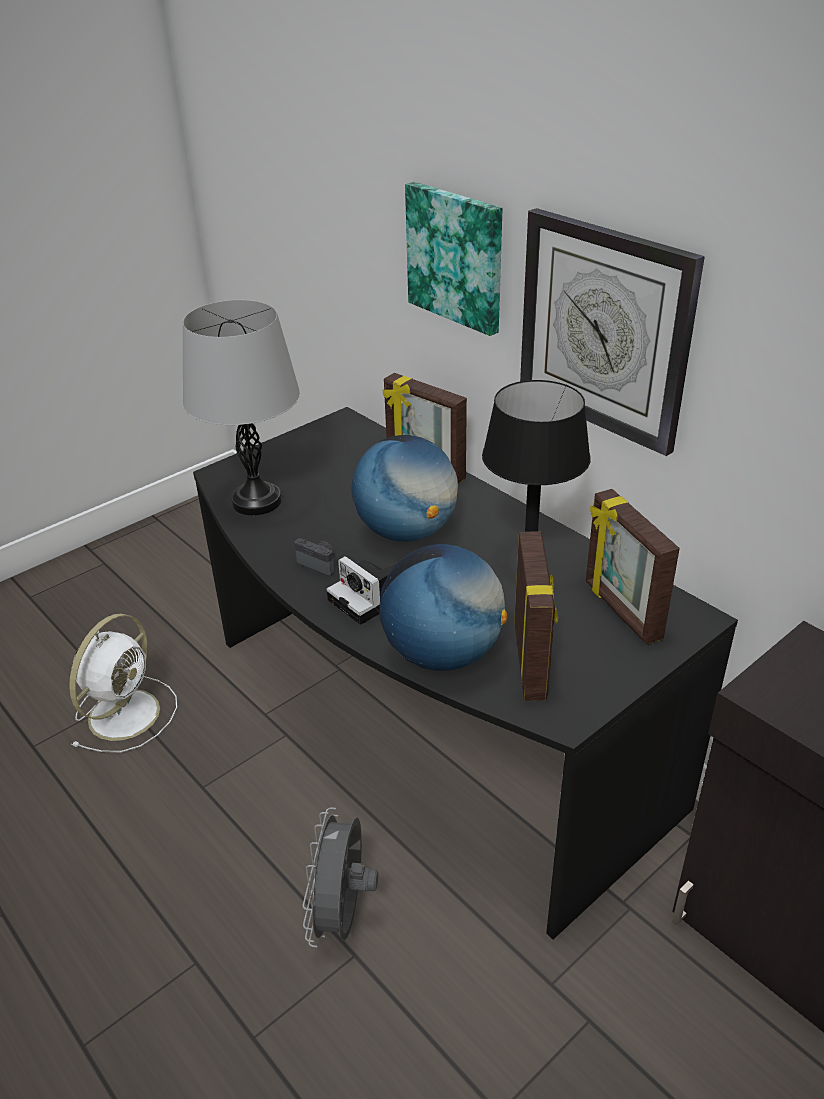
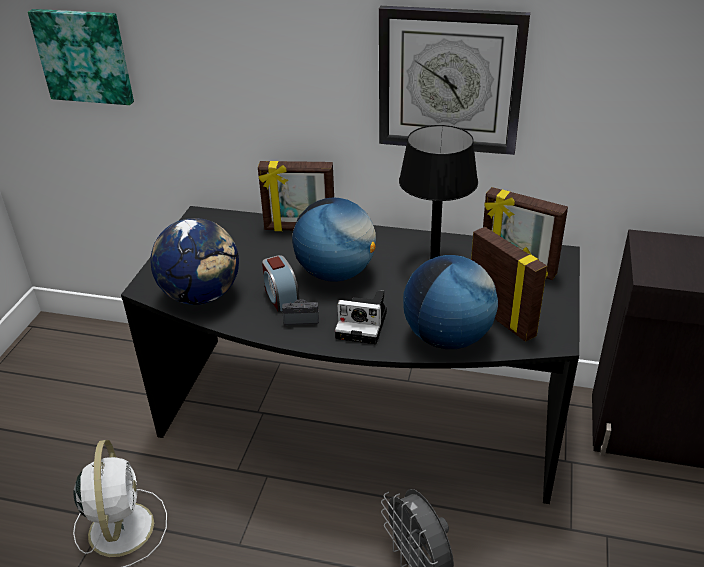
camera: 35 degrees left, 0 degrees up
(257, 501) = (201, 295): grey table lamp -> globe
(325, 534) = (281, 297): none -> alarm clock
(457, 256) = (302, 57): picture -> picture (84, 56)

